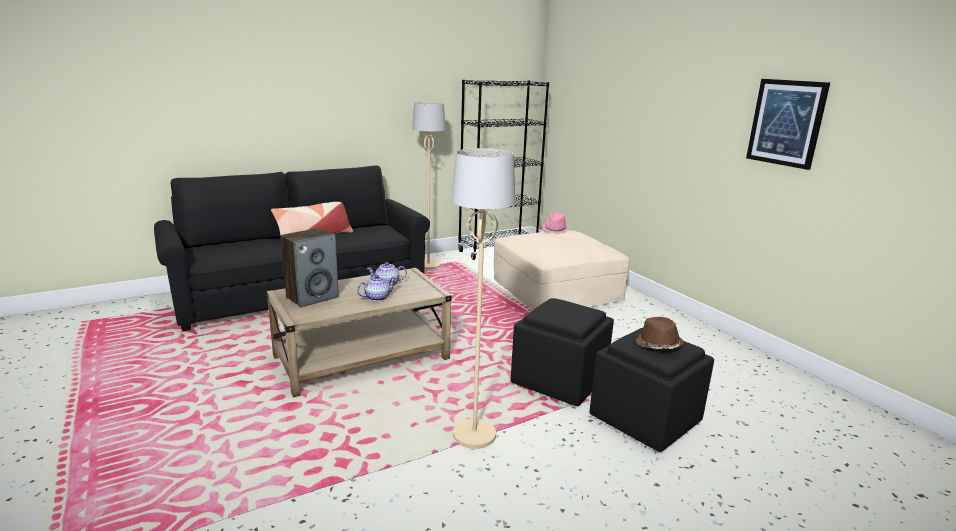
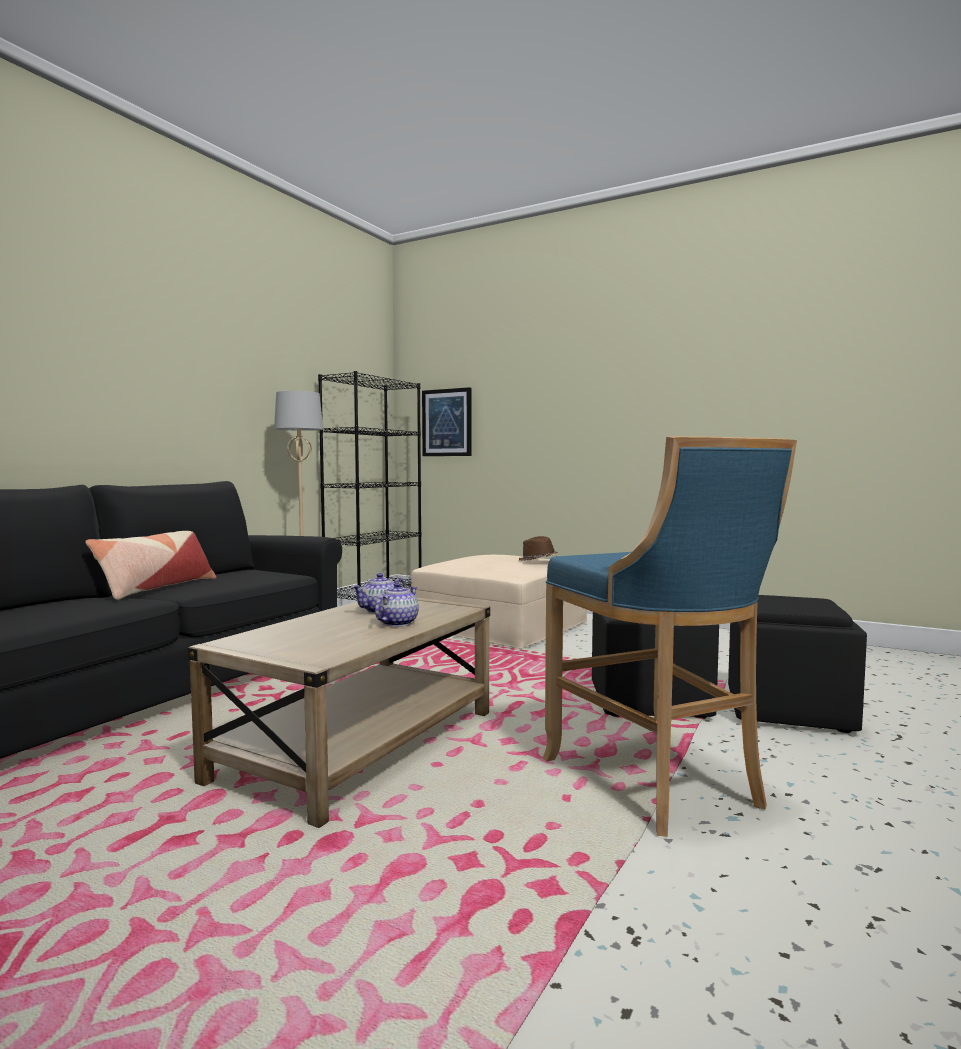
camera: 30 degrees left, 15 degrees down
(312, 297) = (291, 639): speaker -> none
(474, 435) = (658, 783): beige floor lamp -> blue stool
(555, 230) = (474, 553): pink hat -> none
(657, 345) = (794, 602): brown hat -> brown hat (537, 560)
(786, 123) = (746, 383): picture -> picture (447, 422)

